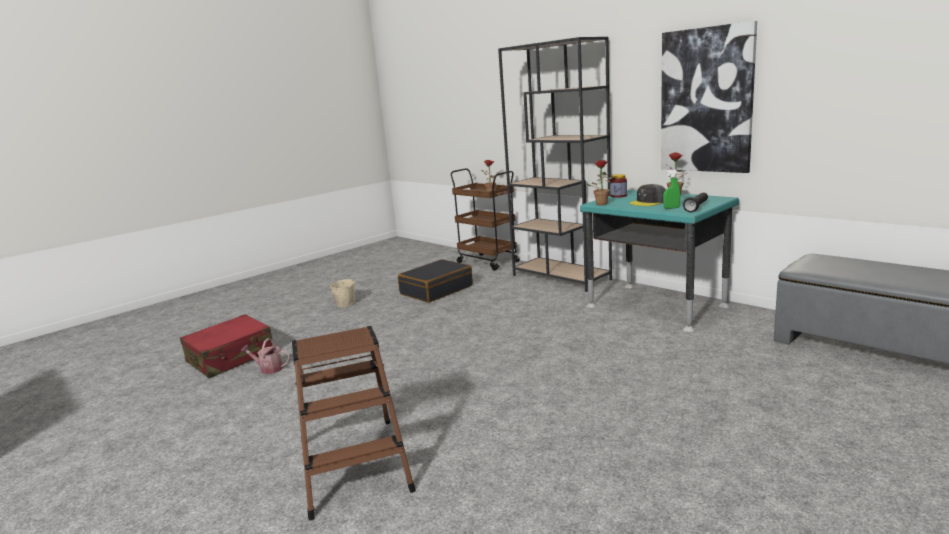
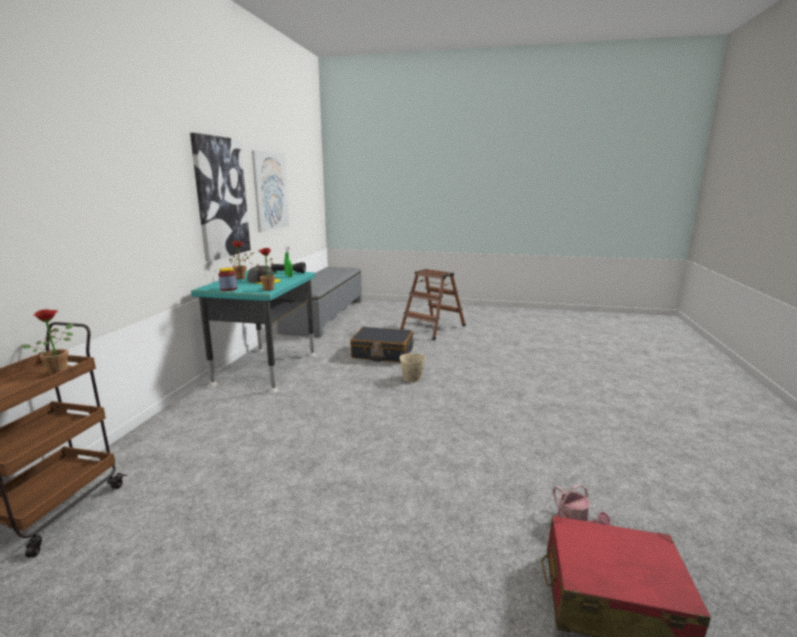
camera: 125 degrees left, 0 degrees up
(345, 304) = (328, 604): beige bucket -> beige bucket (412, 378)
(353, 463) = (580, 403): brown step ladder -> brown step ladder (433, 328)
(436, 290) = (229, 511): black suitcase -> black suitcase (382, 353)
(561, 277) = (174, 423): bookcase -> none
(852, 89) = (271, 191): none -> picture

